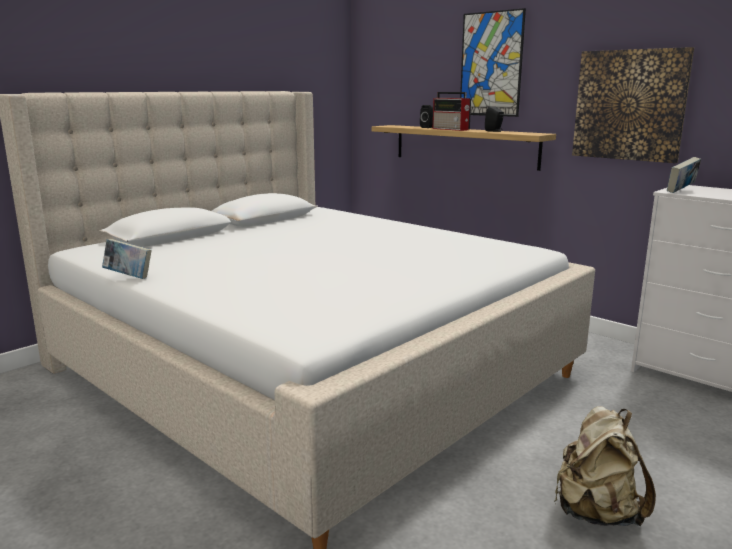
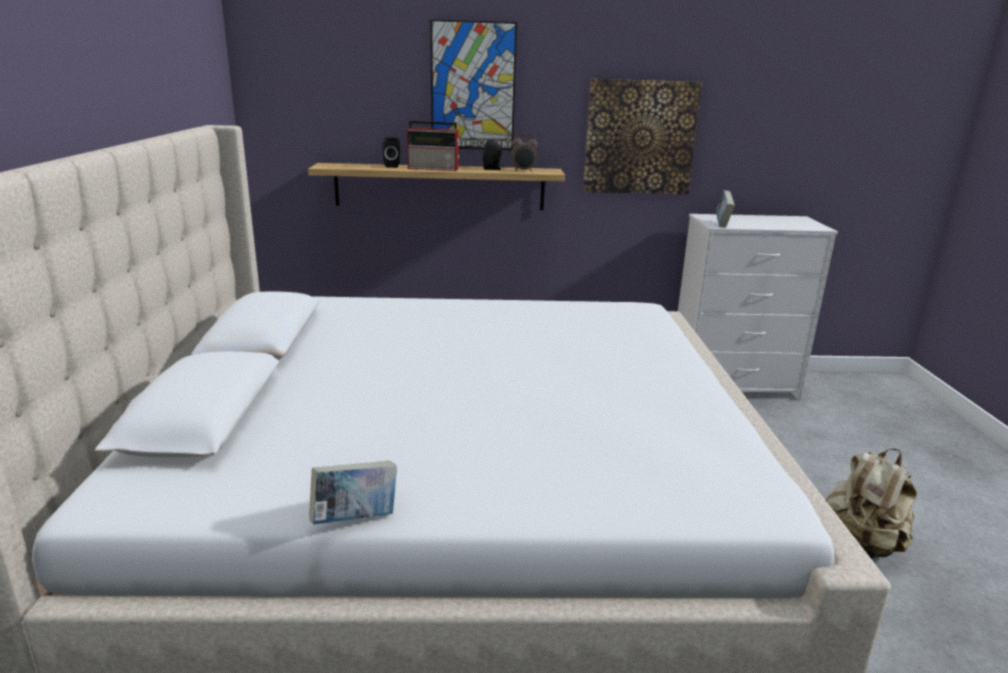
camera: 45 degrees left, 5 degrees up
(513, 133) = (523, 171): none -> alarm clock

